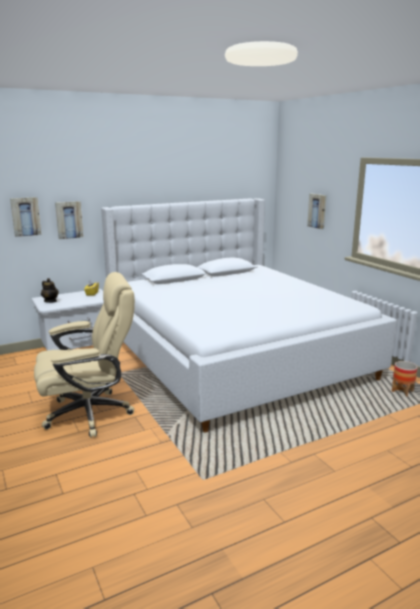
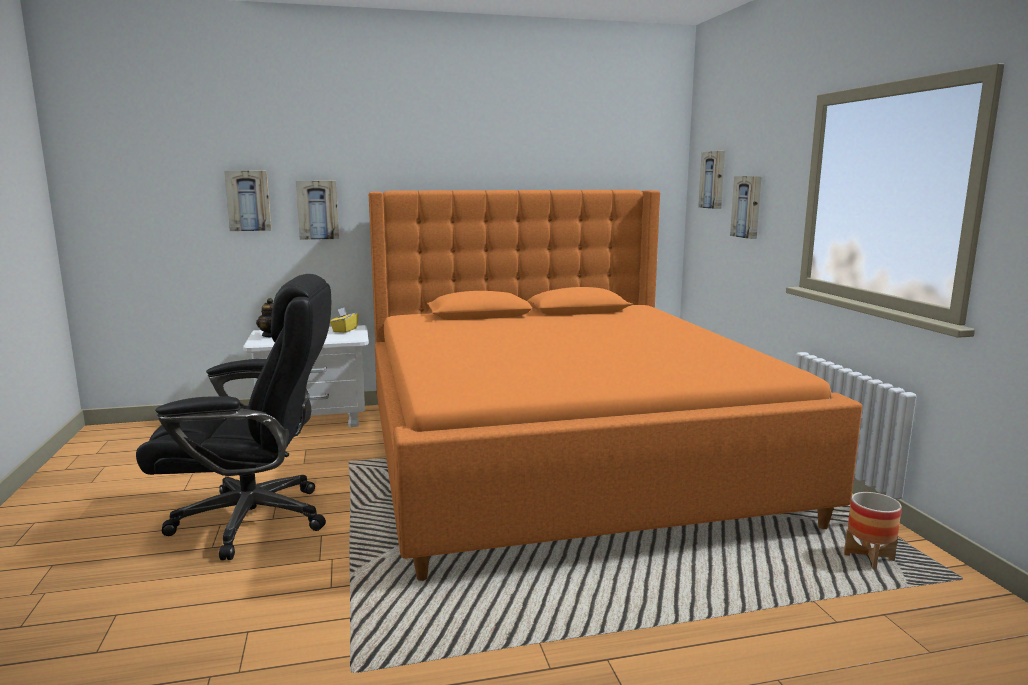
camera: 15 degrees right, 5 degrees down
(89, 414) = (252, 520): beige office chair -> black office chair
(234, 356) = (562, 456): white bed -> orange bed
(294, 193) = (713, 180): none -> picture

